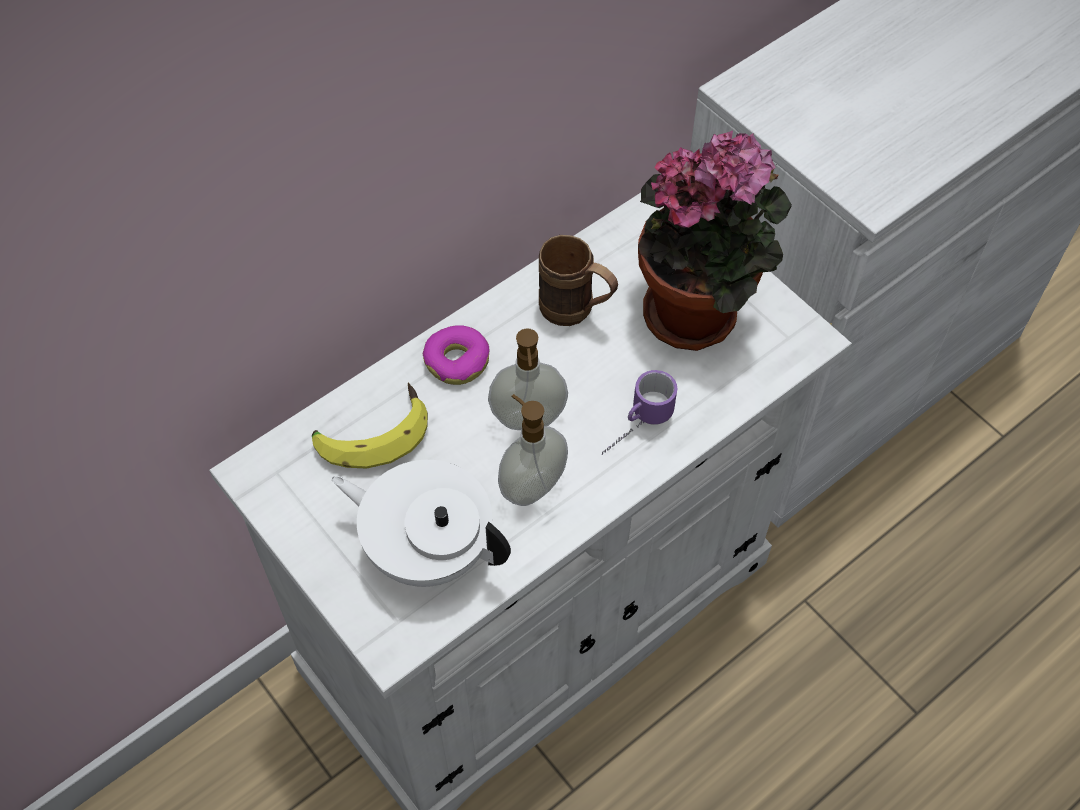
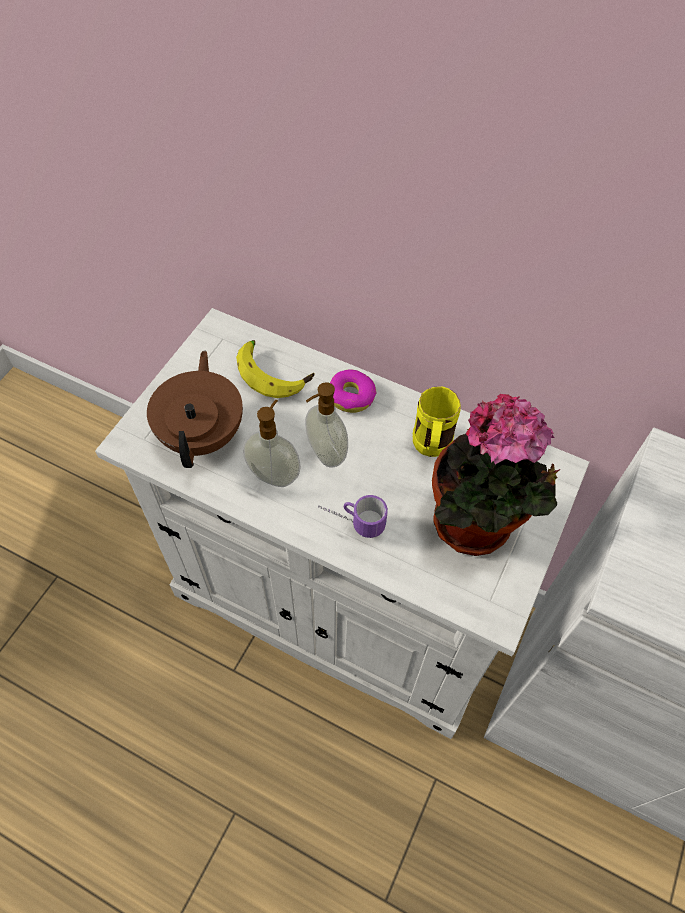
camera: 65 degrees right, 0 degrees up
(428, 547) = (203, 434): white teapot -> brown teapot
(576, 312) = (430, 449): brown mug -> yellow mug

